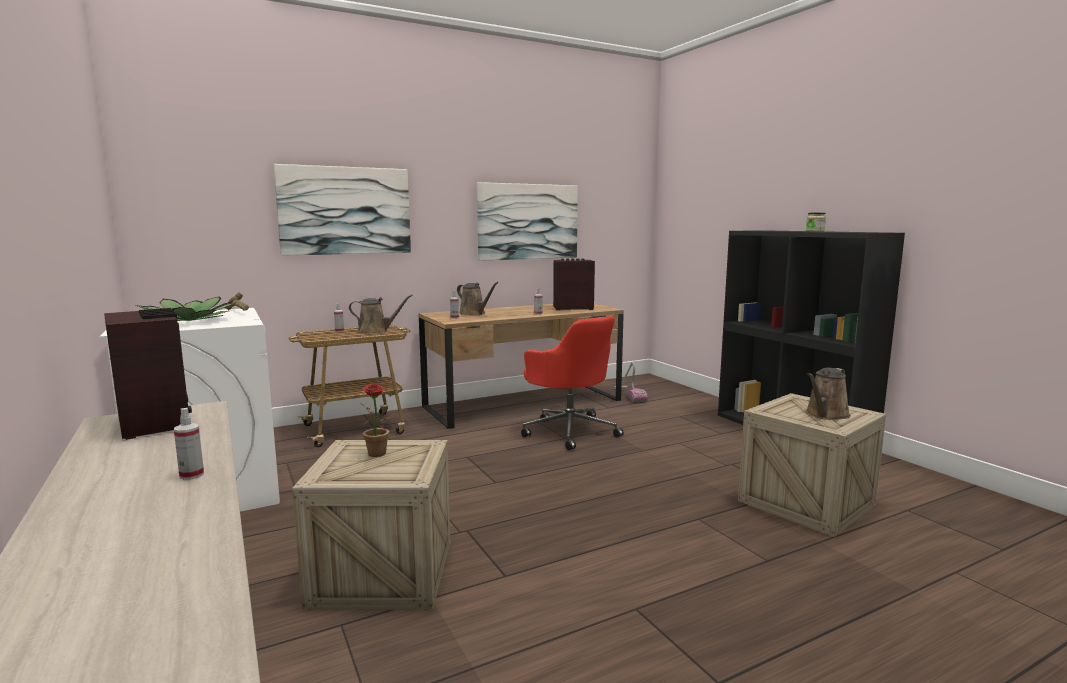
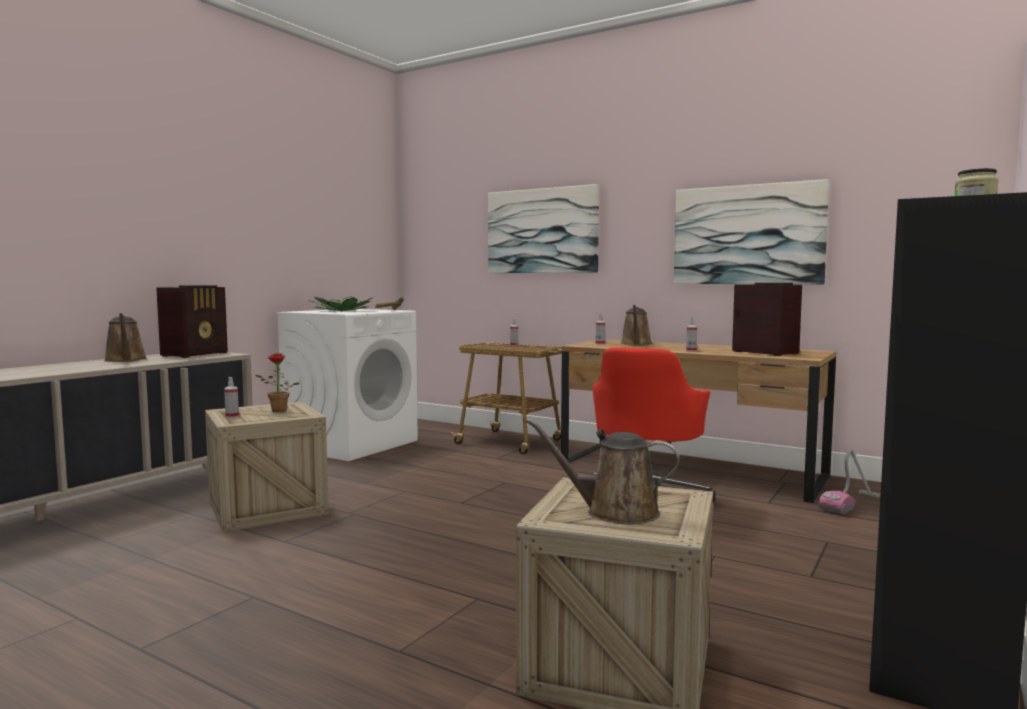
camera: 60 degrees right, 5 degrees down
(191, 475) = (102, 366): spray bottle -> spray bottle (232, 416)
(376, 331) = (531, 348): brown watering can -> brown watering can (125, 360)

